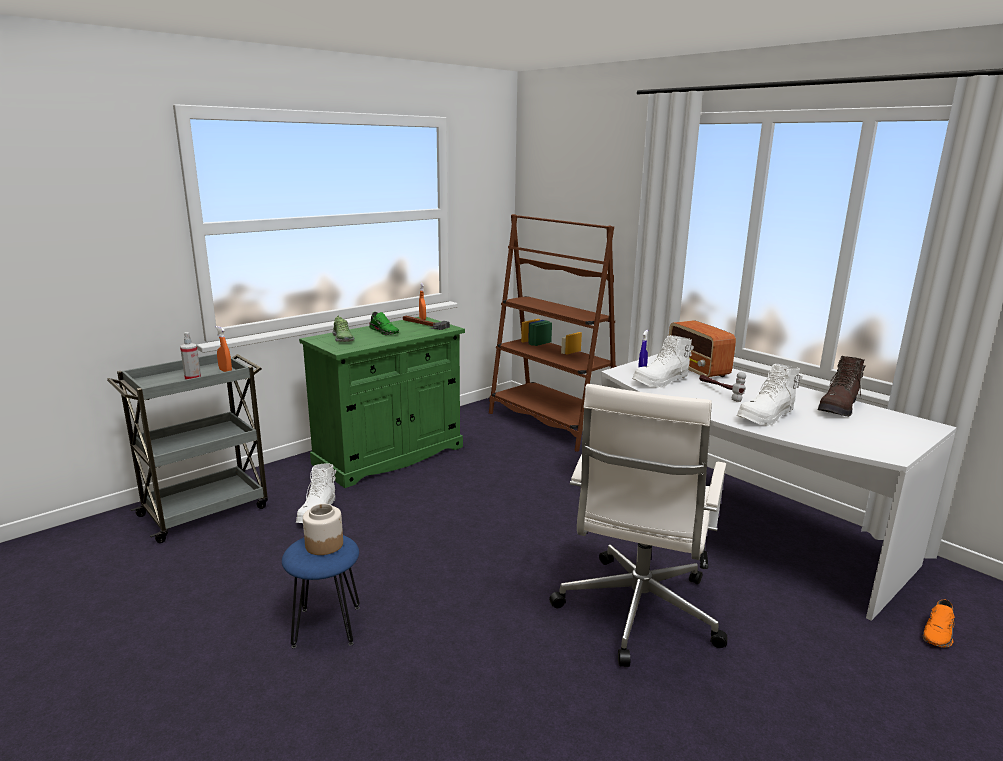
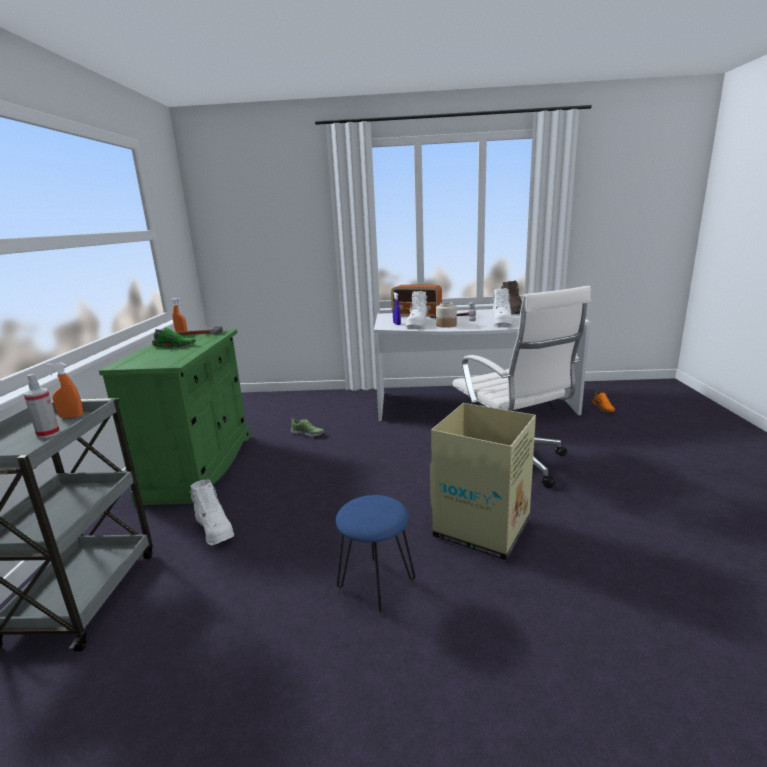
camera: 45 degrees left, 0 degrees up
(324, 544) = (369, 507): jar -> jar (446, 325)
(342, 338) = (149, 358): shoe -> shoe (308, 434)
(479, 649) = (483, 527): none -> cardboard box
(550, 423) = (284, 400): brown bookcase -> none

